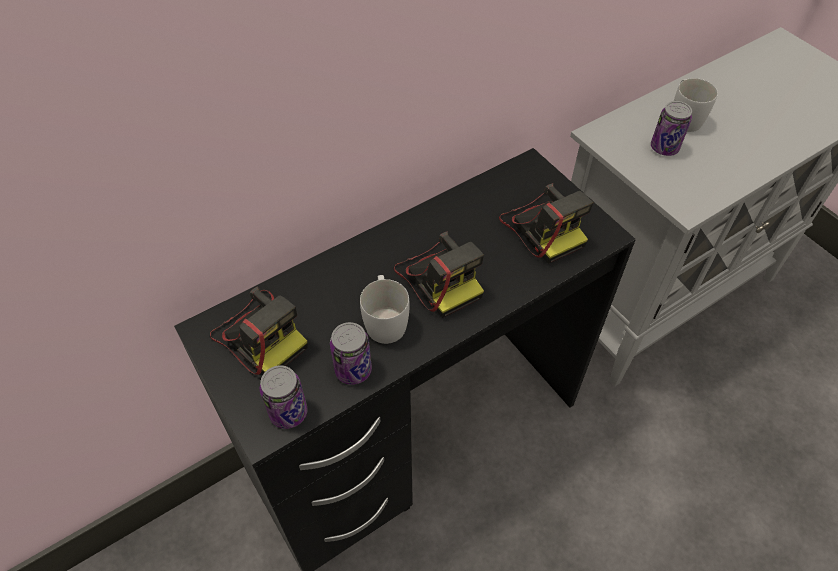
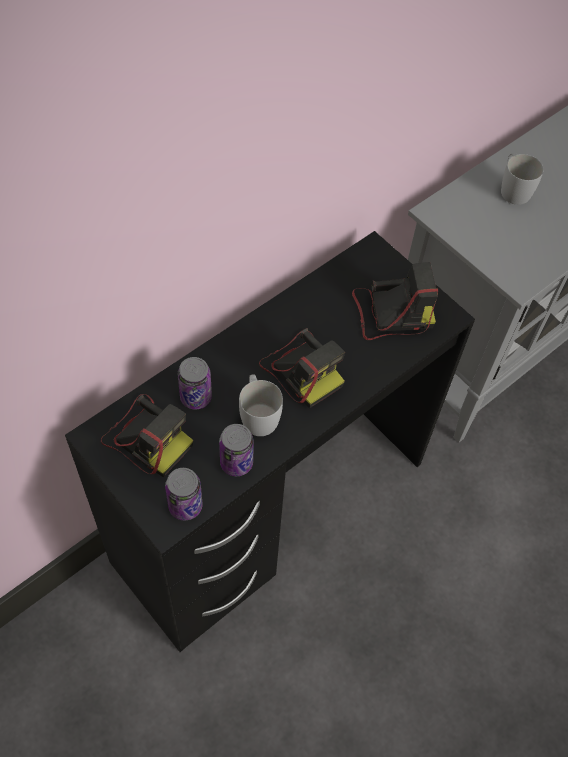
camera: 10 degrees left, 5 degrees up
(543, 228) = (390, 313): camera -> camera turned 60 degrees counterclockwise
(664, 148) = (496, 223): can -> can (196, 397)

